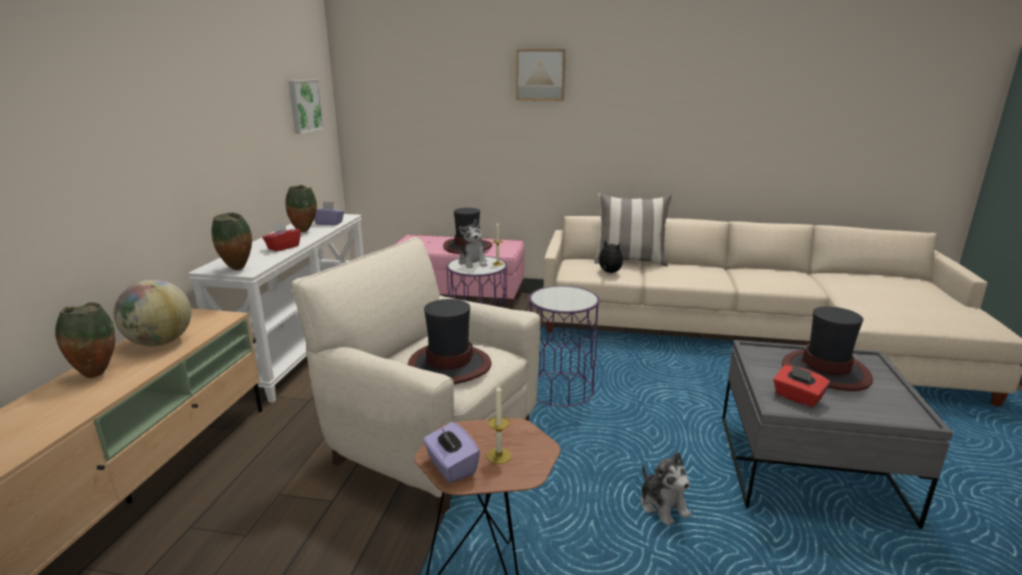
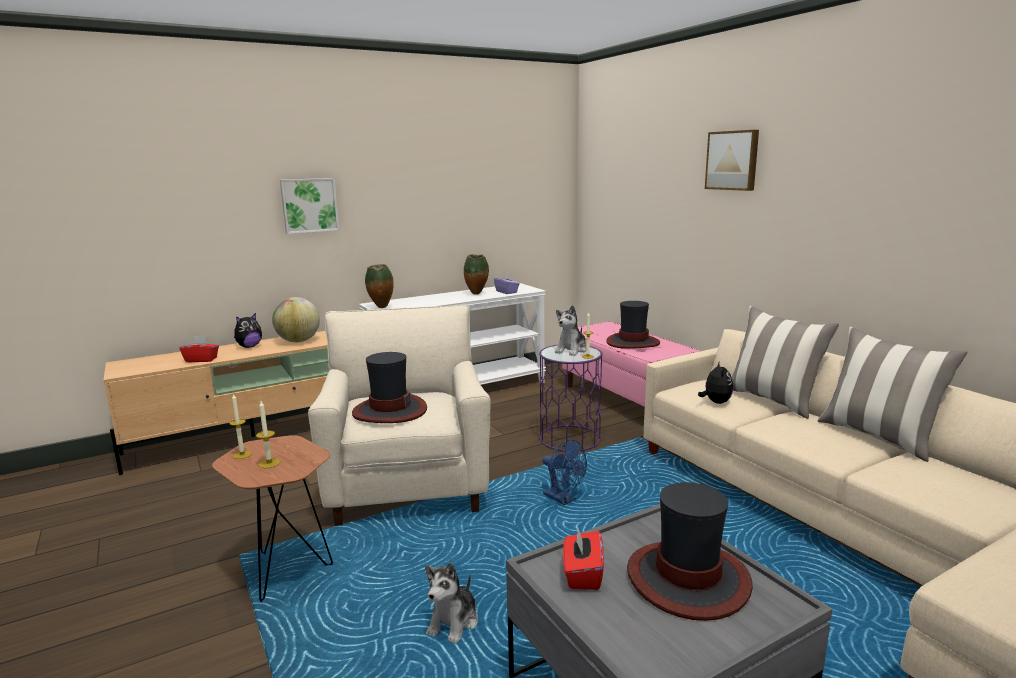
camera: 50 degrees right, 5 degrees down
(96, 374) = (249, 346): vase -> plush toy
(283, 247) = (437, 301): red tissue box -> red tissue box (201, 360)
(304, 106) = (528, 189): picture -> picture (309, 205)
(451, 466) = (242, 455): purple tissue box -> candle
(560, 389) = (563, 499): purple side table -> blue fan
(711, 265) = (878, 437): none -> pillow

